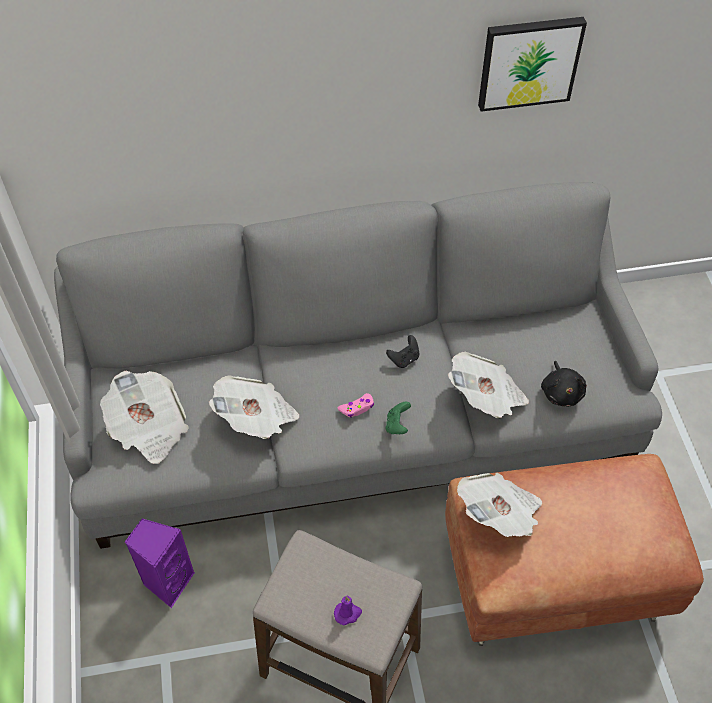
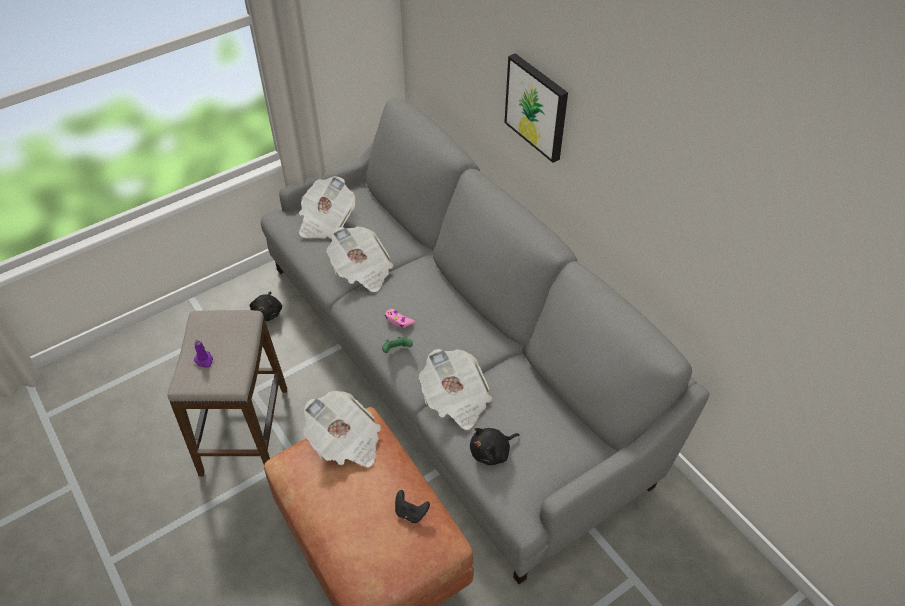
camera: 65 degrees right, 5 degrees down
(168, 581) = (268, 313): purple speaker -> black plush toy
(404, 359) = (461, 333): black game controller -> black game controller (410, 512)
(529, 62) = (681, 202): picture -> picture (537, 107)

